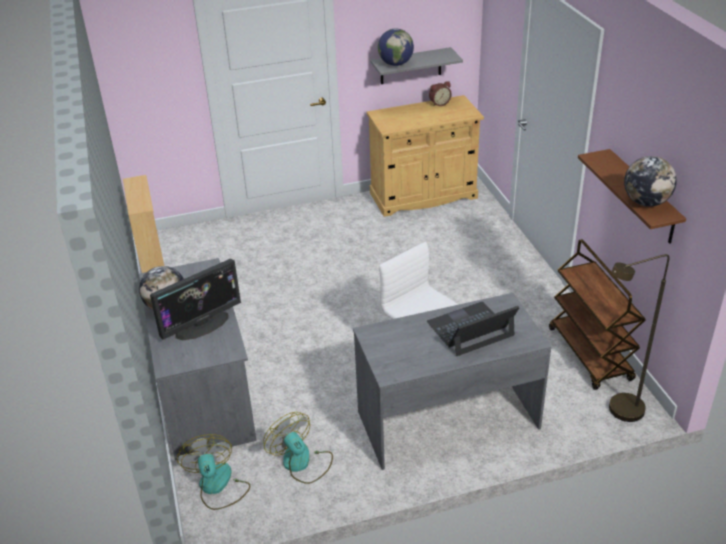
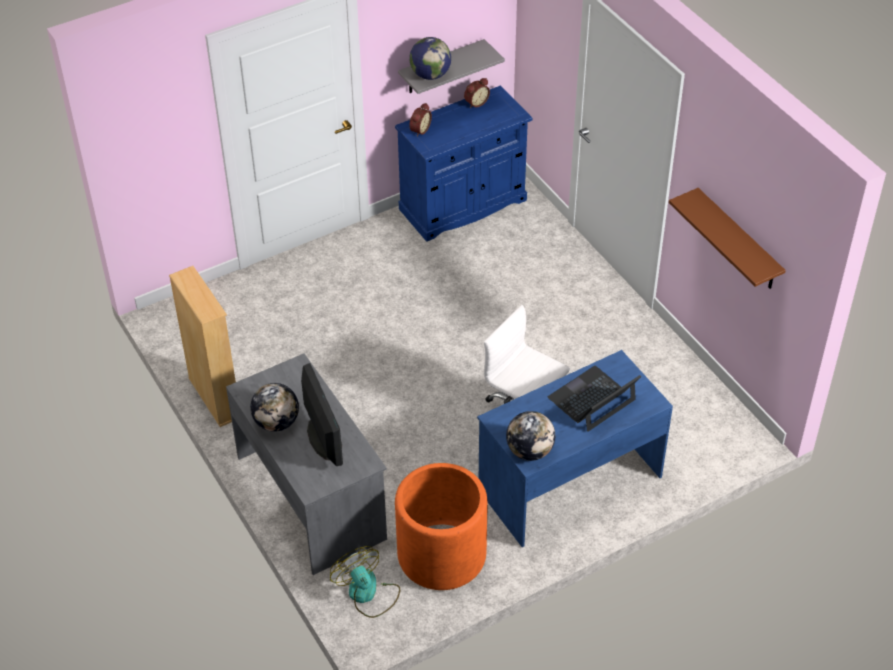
camera: 15 degrees left, 10 degrees up
(202, 325) = (324, 438): monitor -> monitor turned 60 degrees counterclockwise
(302, 463) = (441, 554): fan -> orange planter
(385, 116) = (419, 130): none -> alarm clock
(423, 195) = (463, 205): beige cabinet -> blue cabinet
(447, 419) = (569, 482): grey desk -> blue desk
(590, 354) = (692, 386): brown cart -> none
(618, 413) = (731, 447): brown floor lamp -> none
(646, 202) = (746, 255): globe -> globe (530, 451)

